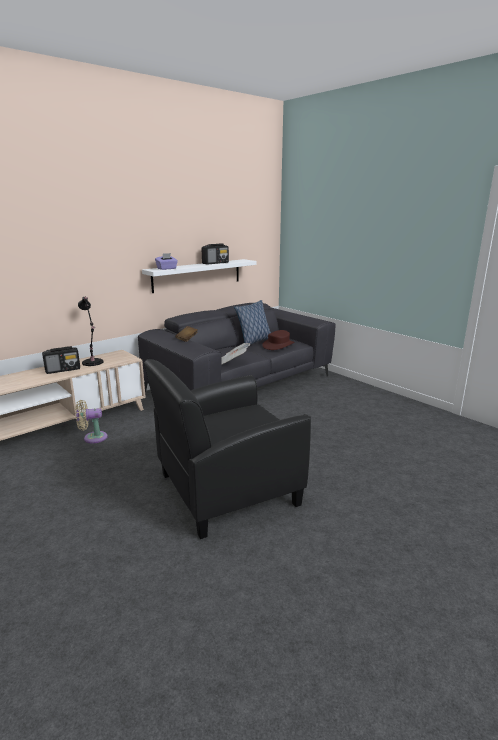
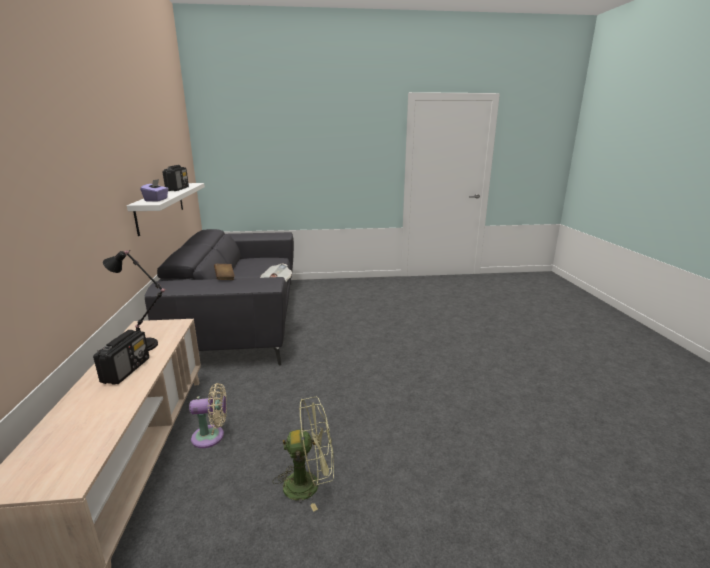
camera: 55 degrees left, 0 degrees up
(69, 489) = (309, 484): none -> green fan
(93, 438) = (211, 436): beige fan -> beige fan turned 120 degrees counterclockwise
(226, 489) = (409, 385): black armchair -> none
(254, 341) = (238, 268): pillow -> none
(278, 345) = (269, 264): brown hat -> none

